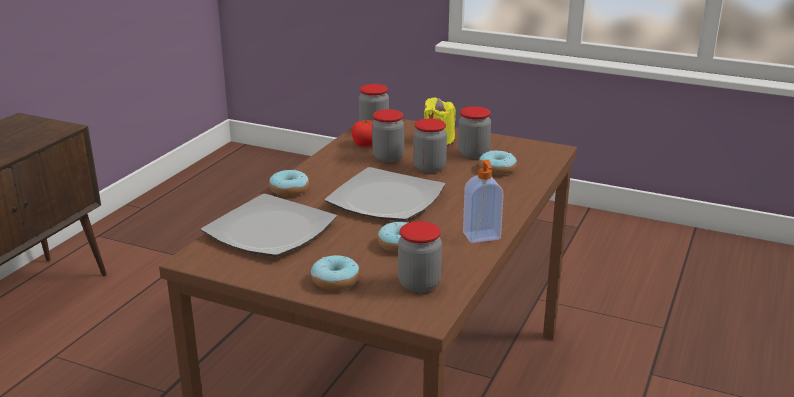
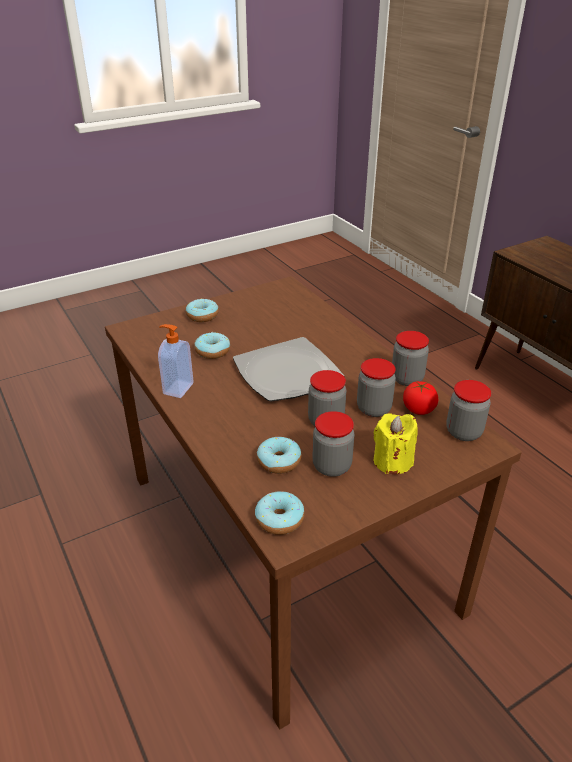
camera: 125 degrees right, 10 degrees up
(270, 230) = (293, 315): plate -> none
(289, 190) = (351, 339): donut -> donut (279, 519)
(419, 284) = (159, 339): jar -> jar (407, 379)

